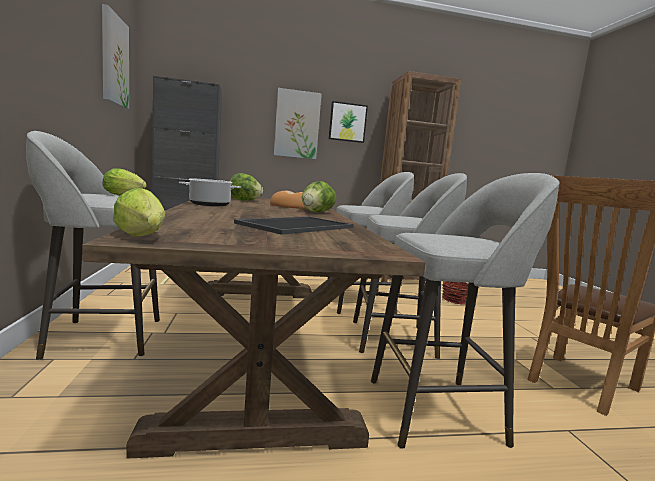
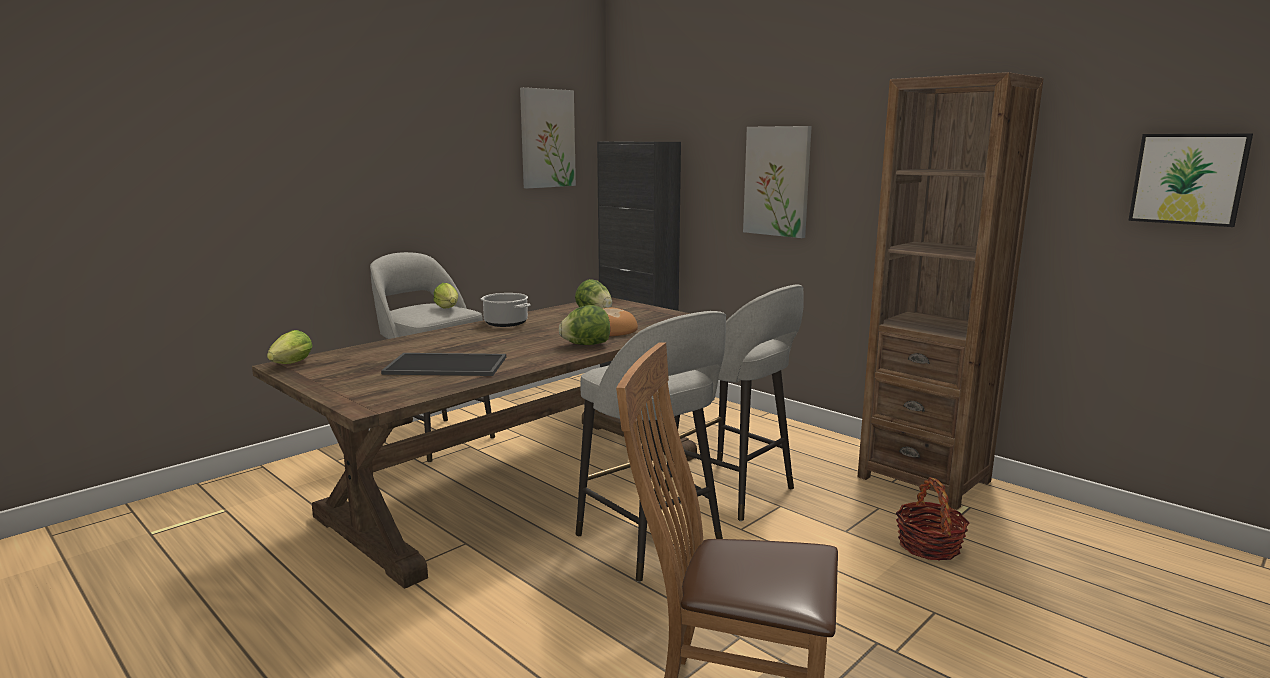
camera: 55 degrees right, 5 degrees up
(347, 122) = (856, 170): picture -> picture (1188, 179)
(438, 411) = (506, 608): grey stool -> none

